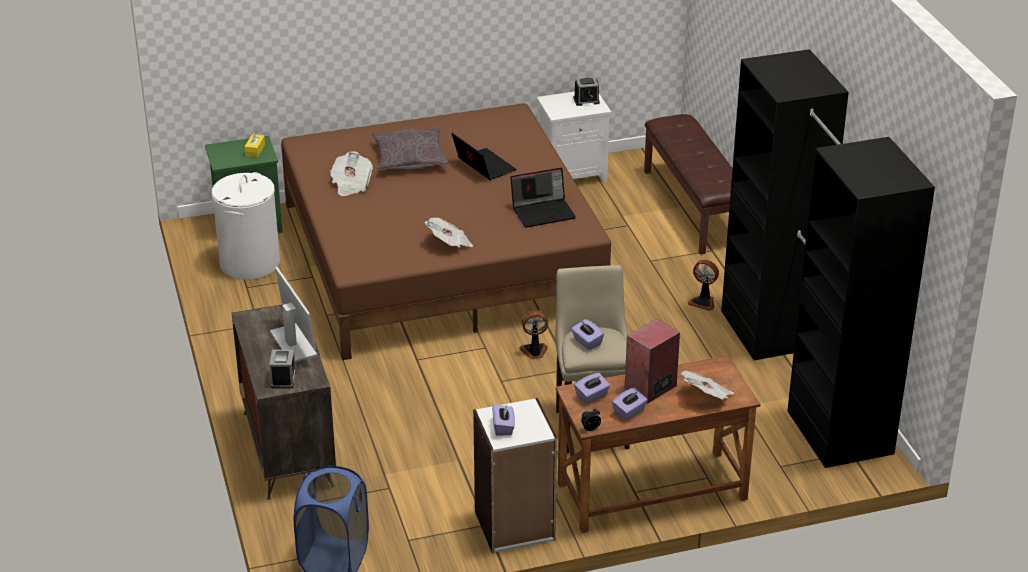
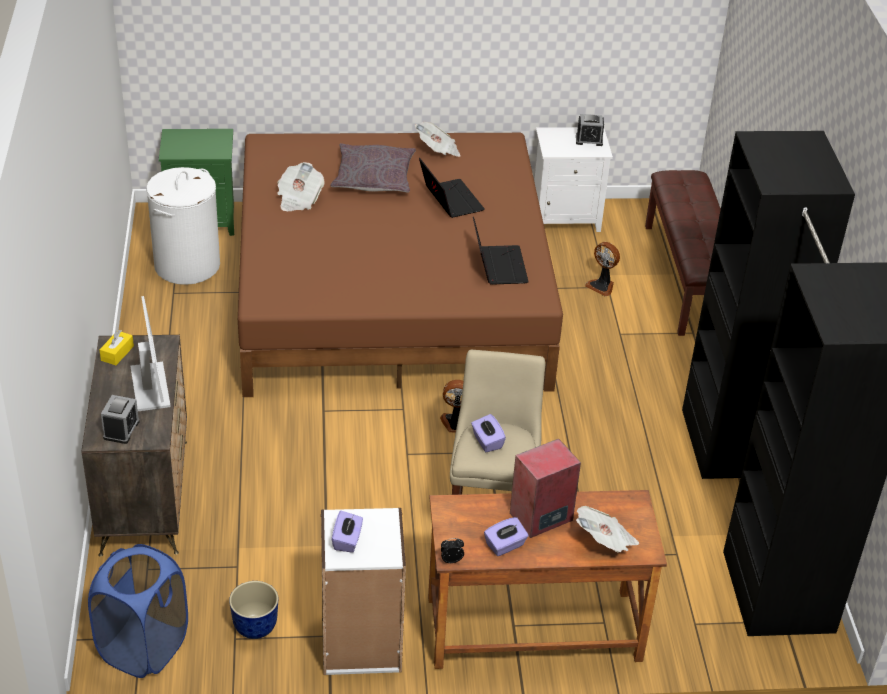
camera: 10 degrees right, 5 degrees up
(255, 150) = (212, 143): yellow tissue box -> yellow tissue box (117, 353)
(422, 529) = (255, 628): none -> planter
(449, 244) = (380, 287): newspaper -> newspaper (438, 150)
(543, 212) = (498, 265): laptop -> laptop turned 90 degrees counterclockwise
(592, 396) = (468, 516): purple tissue box -> none
(703, 302) = (664, 395): fan -> fan (602, 286)

